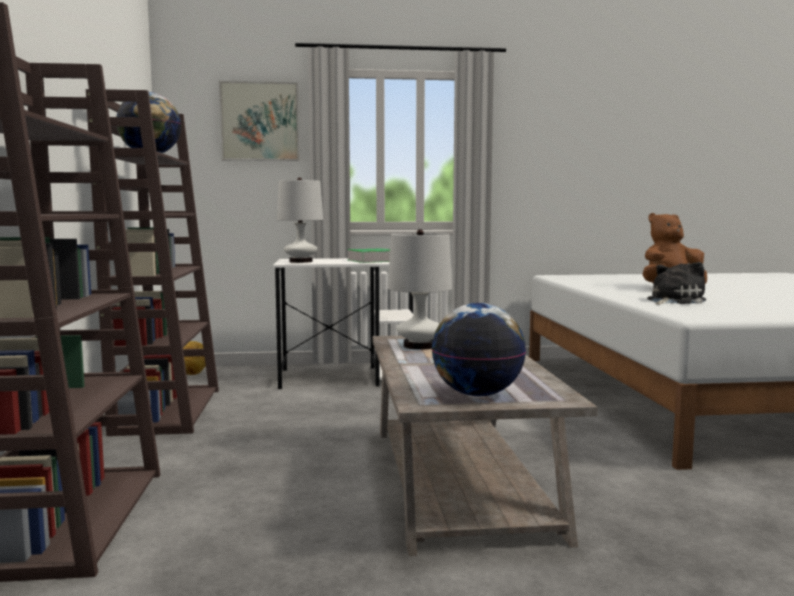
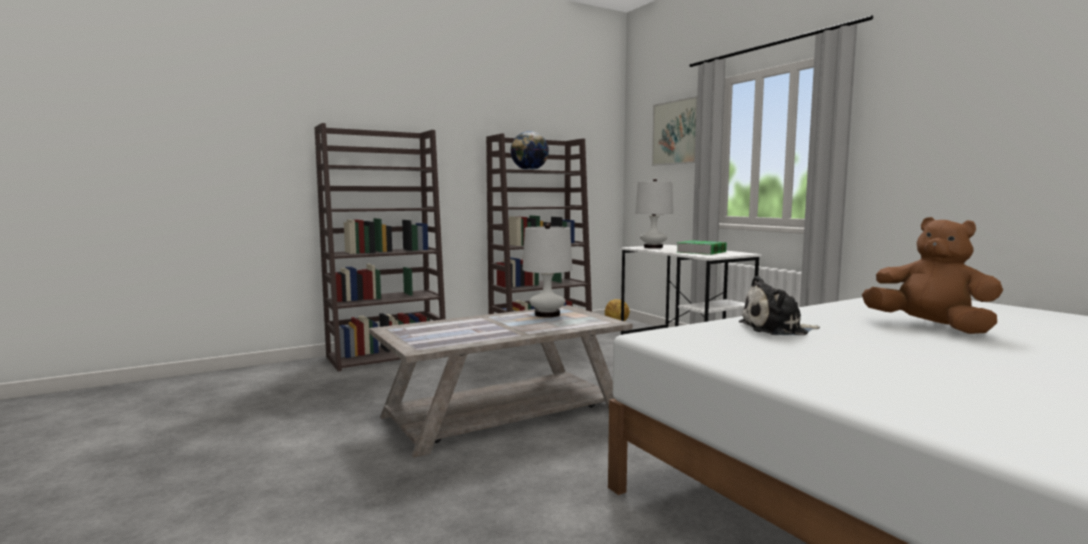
camera: 65 degrees right, 0 degrees up
(477, 394) = (417, 334): globe -> none
(673, 301) = (777, 329): plush toy -> plush toy turned 150 degrees clockwise

